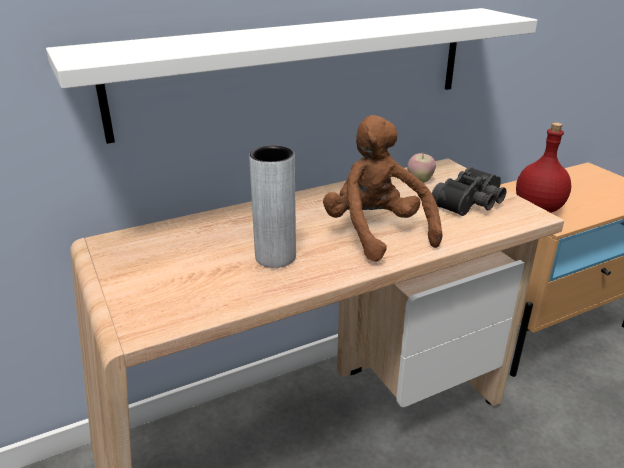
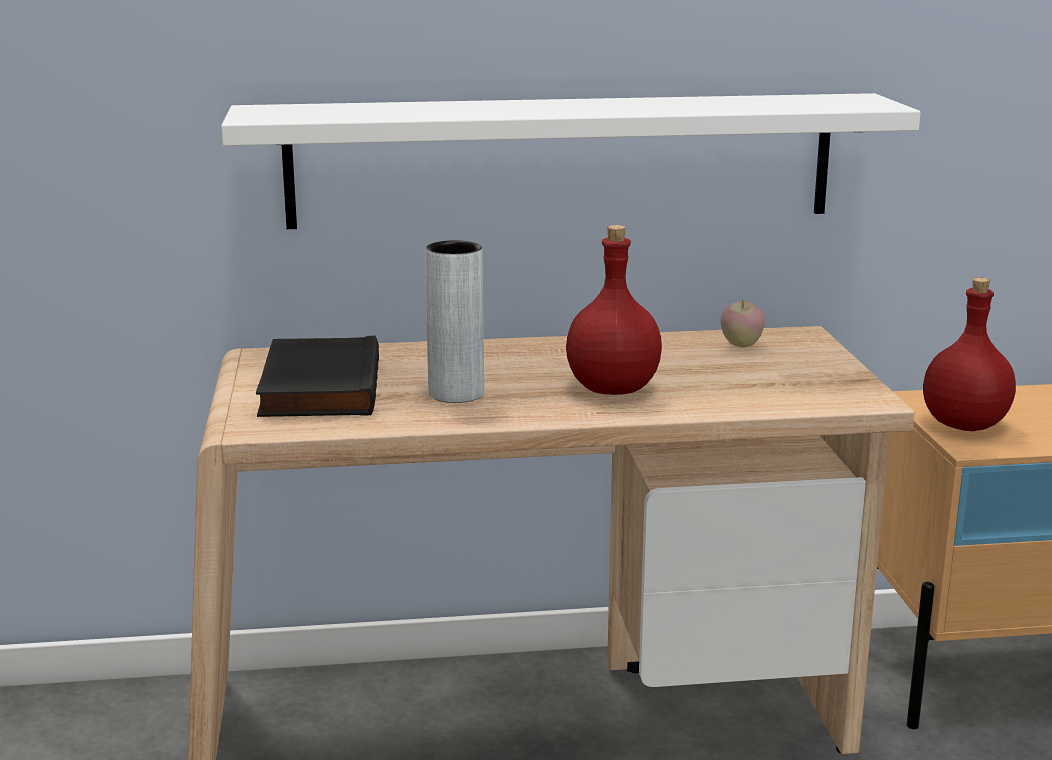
camera: 20 degrees right, 10 degrees down
(167, 269) = (317, 387): none -> black book
(376, 232) = (613, 388): brown plush toy -> red bottle
(472, 203) = (790, 377): black binoculars -> none

